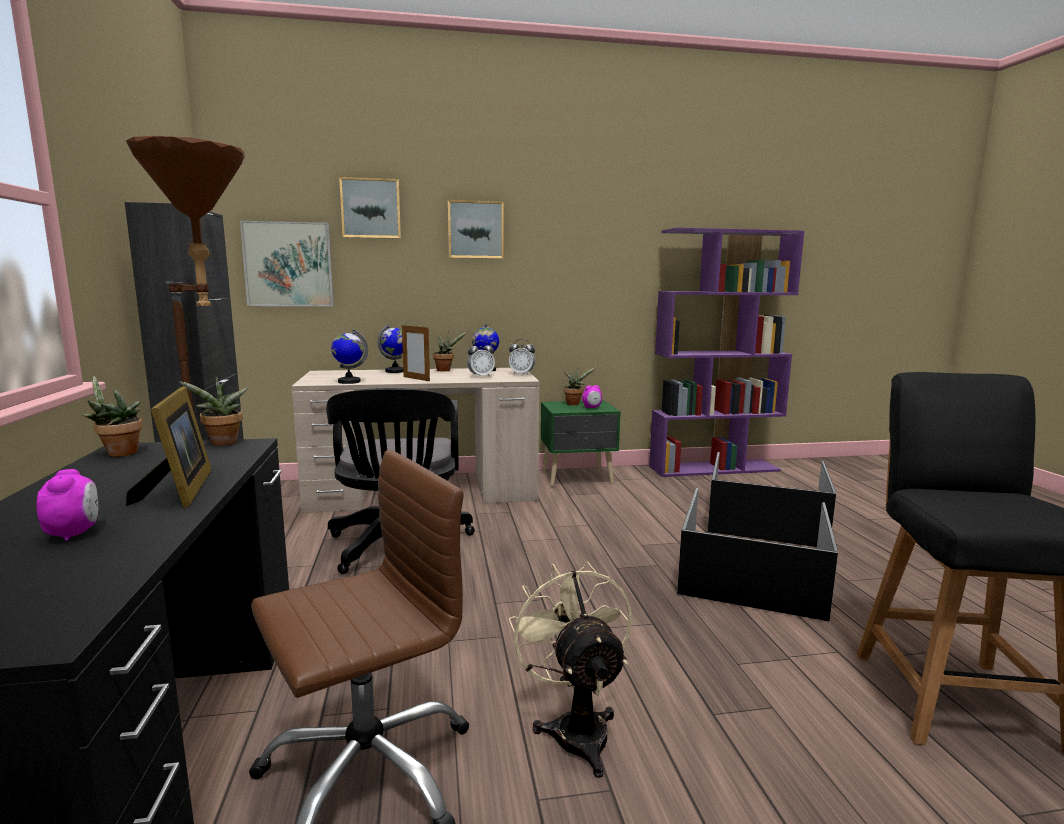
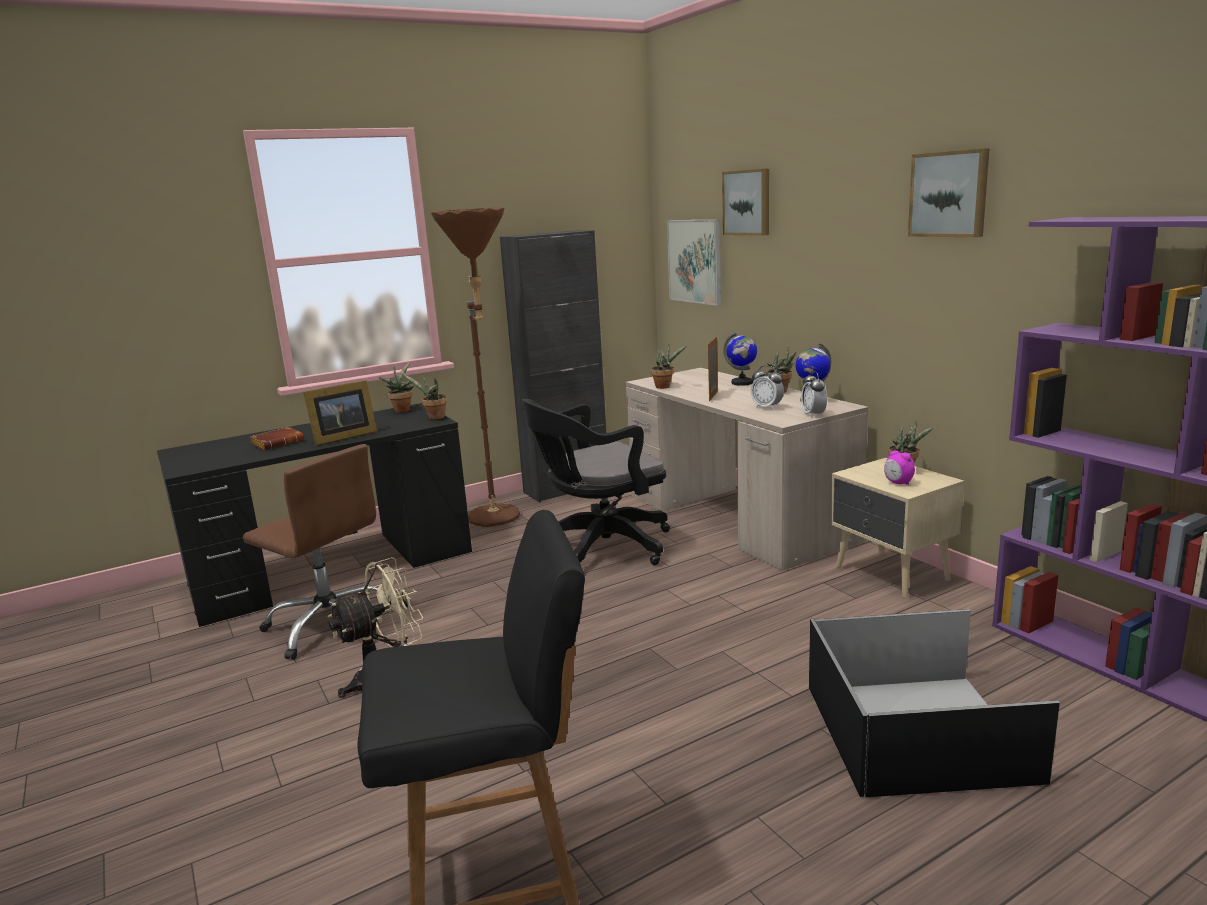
camera: 70 degrees right, 5 degrees up
(74, 533) = (278, 442): alarm clock -> brown book
(349, 382) = (665, 387): globe -> potted plant
(475, 230) = (832, 223): picture -> picture (949, 194)
(578, 478) = (891, 575): green nightstand -> beige nightstand
(754, 576) = (701, 735): black storage box -> none

